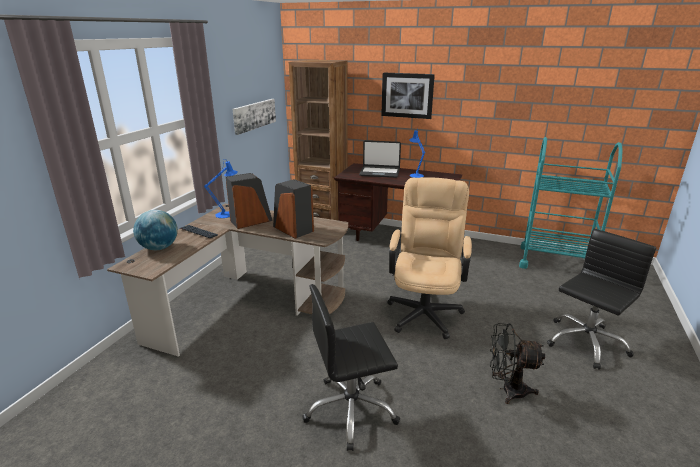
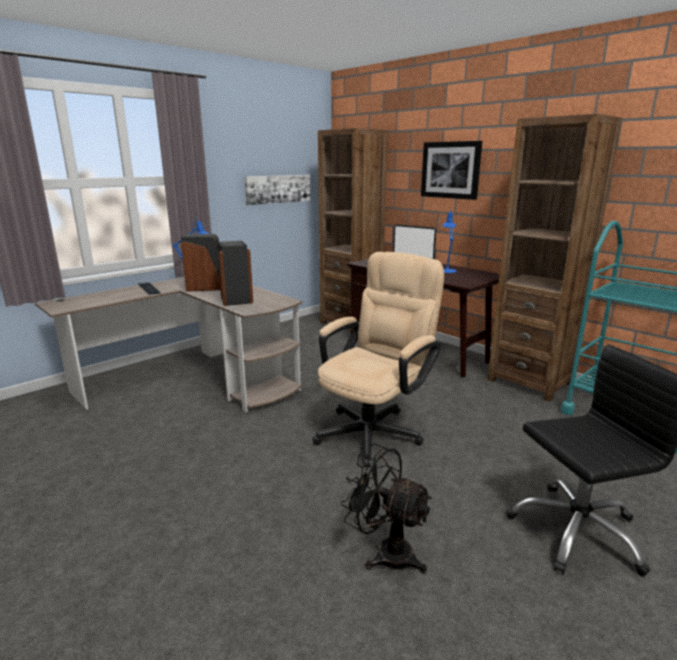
camera: 25 degrees right, 5 degrees down
(159, 248) = (98, 295): globe -> none
(351, 410) = (174, 508): black office chair -> none
(485, 249) = (530, 382): none -> brown bookcase

